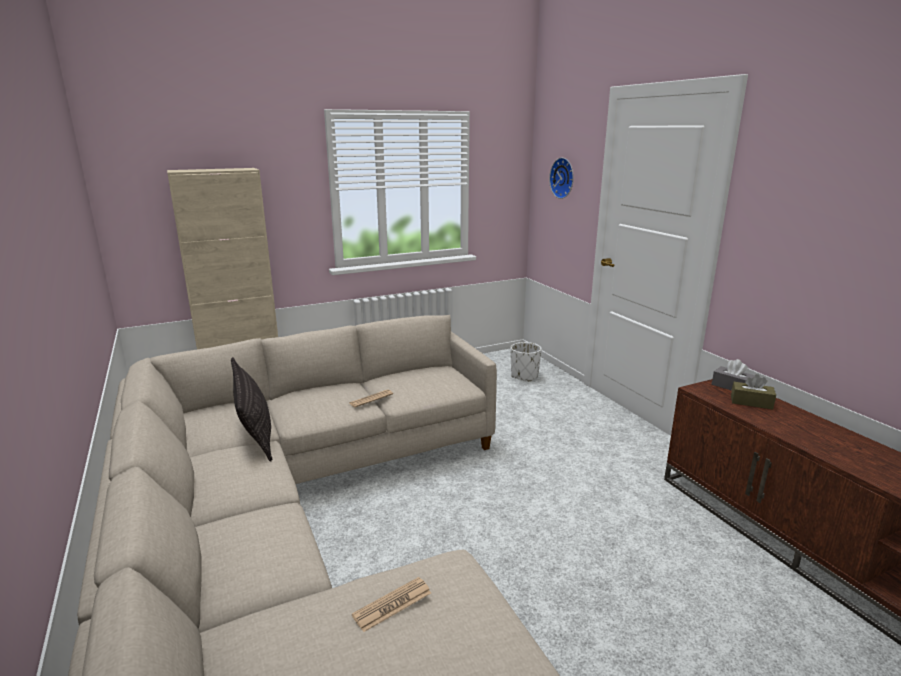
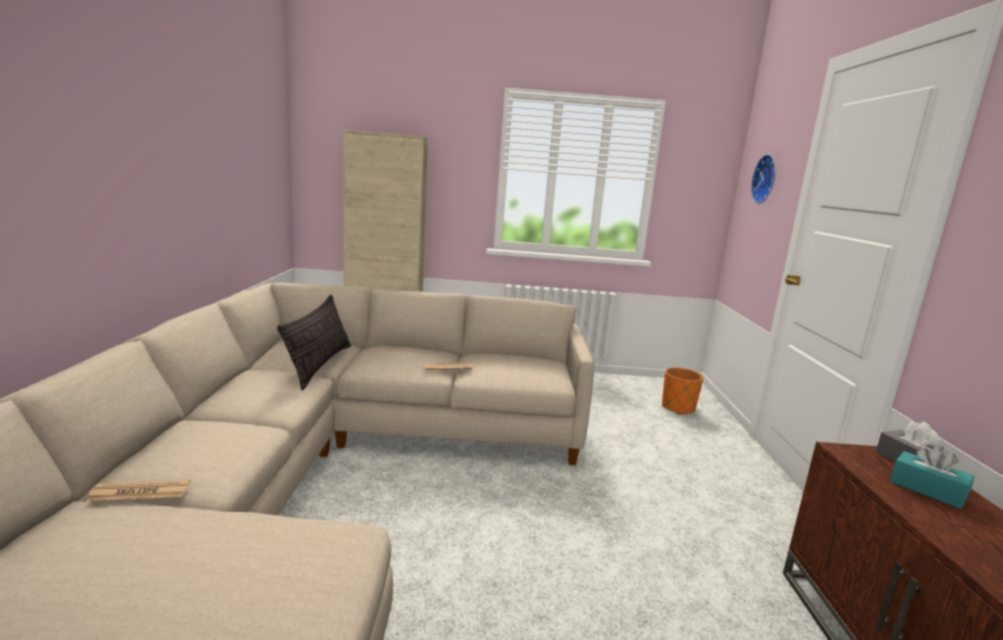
camera: 25 degrees right, 5 degrees down
(392, 604) = (235, 545): newspaper -> newspaper (140, 492)
(524, 376) = (678, 408): white planter -> orange planter
(751, 402) = (927, 489): brown tissue box -> turquoise tissue box

